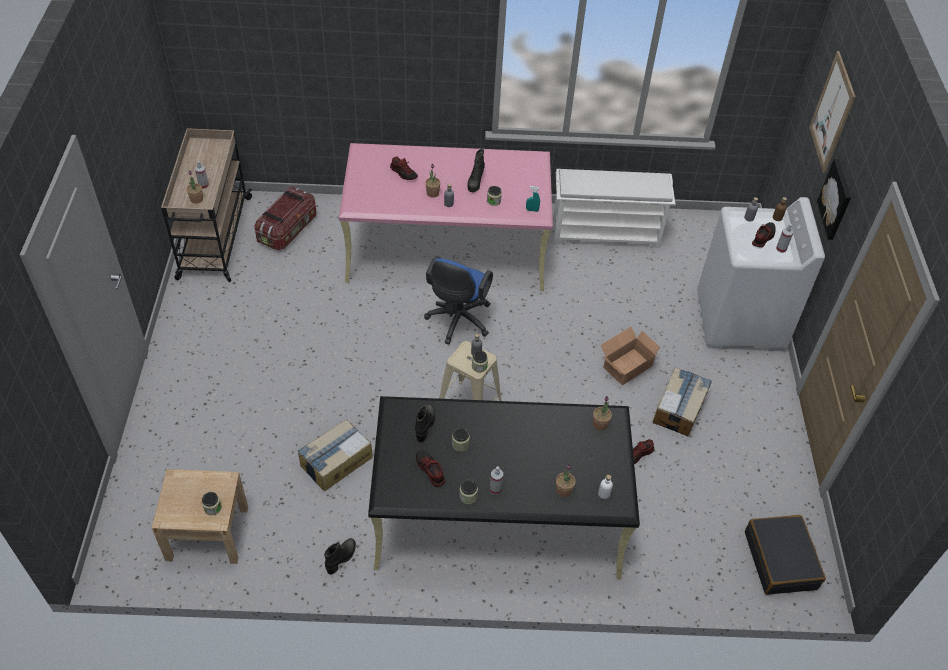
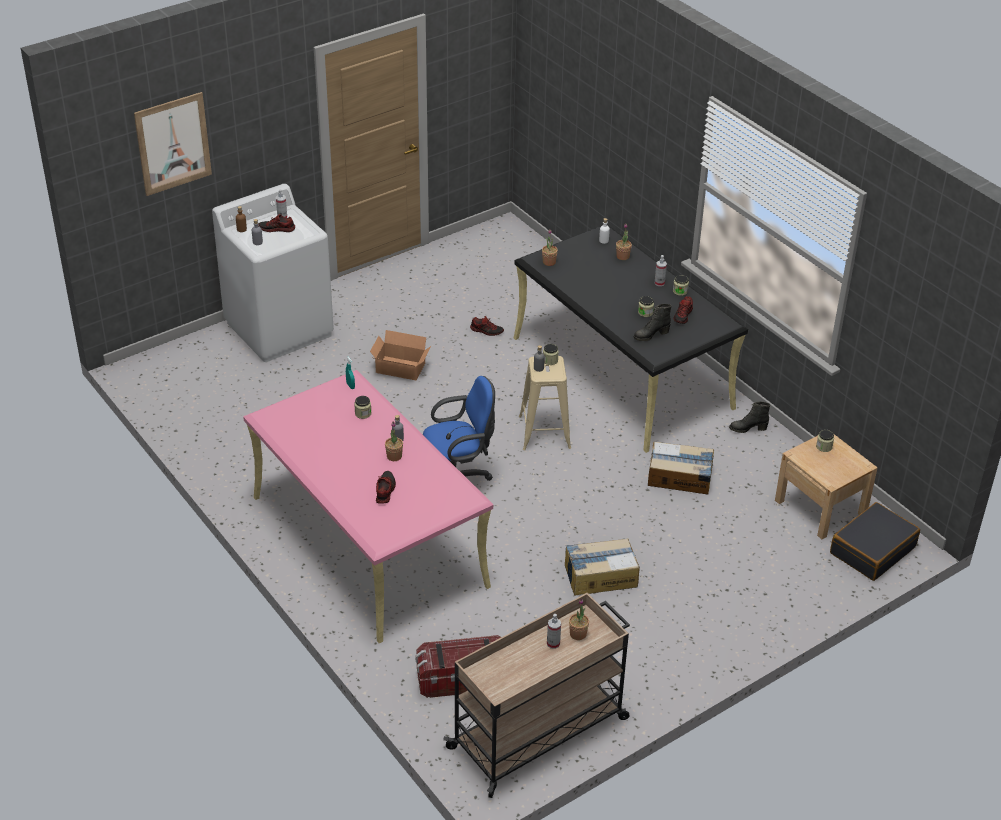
camera: 125 degrees left, 10 degrees down
(475, 182) = (347, 437): black boot -> none
(606, 233) = (233, 445): white shoe rack -> none
(679, 408) = (416, 327): cardboard box -> cardboard box (600, 576)
(780, 560) = (503, 245): black suitcase -> black suitcase (872, 550)
(836, 199) = (249, 155): picture -> none

